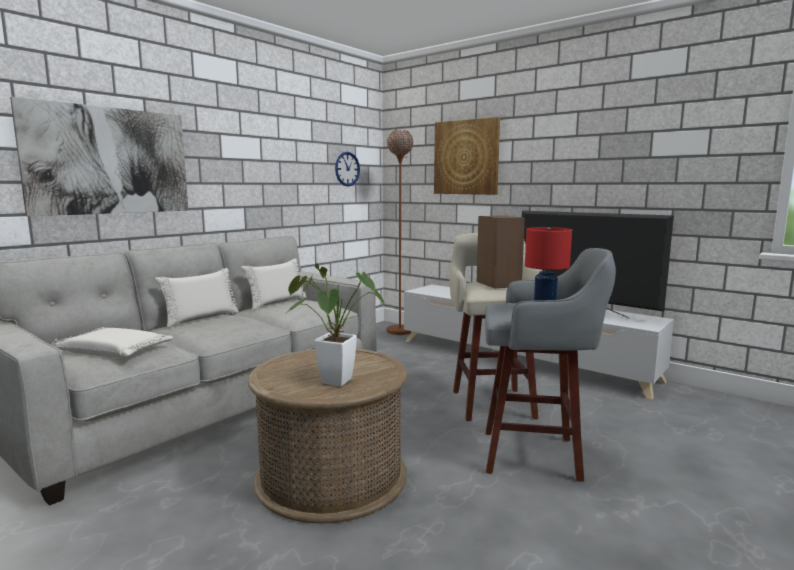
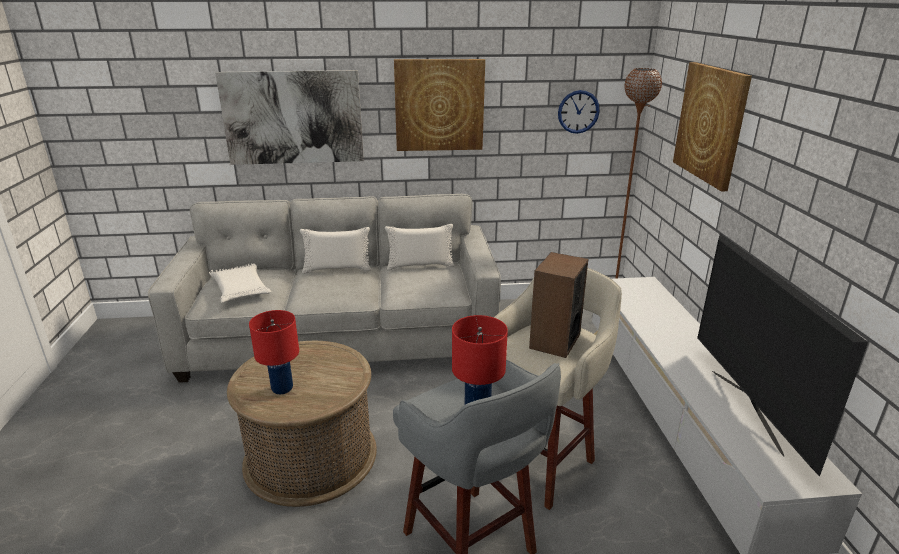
camera: 45 degrees right, 15 degrees up
(252, 157) = (439, 105): none -> picture
(330, 380) = (283, 388): potted plant -> red table lamp

